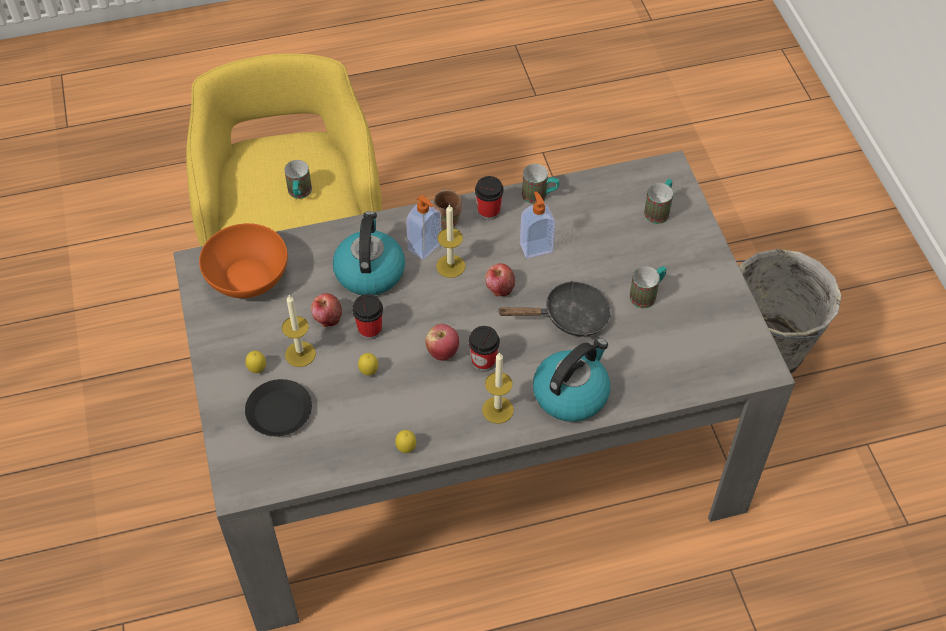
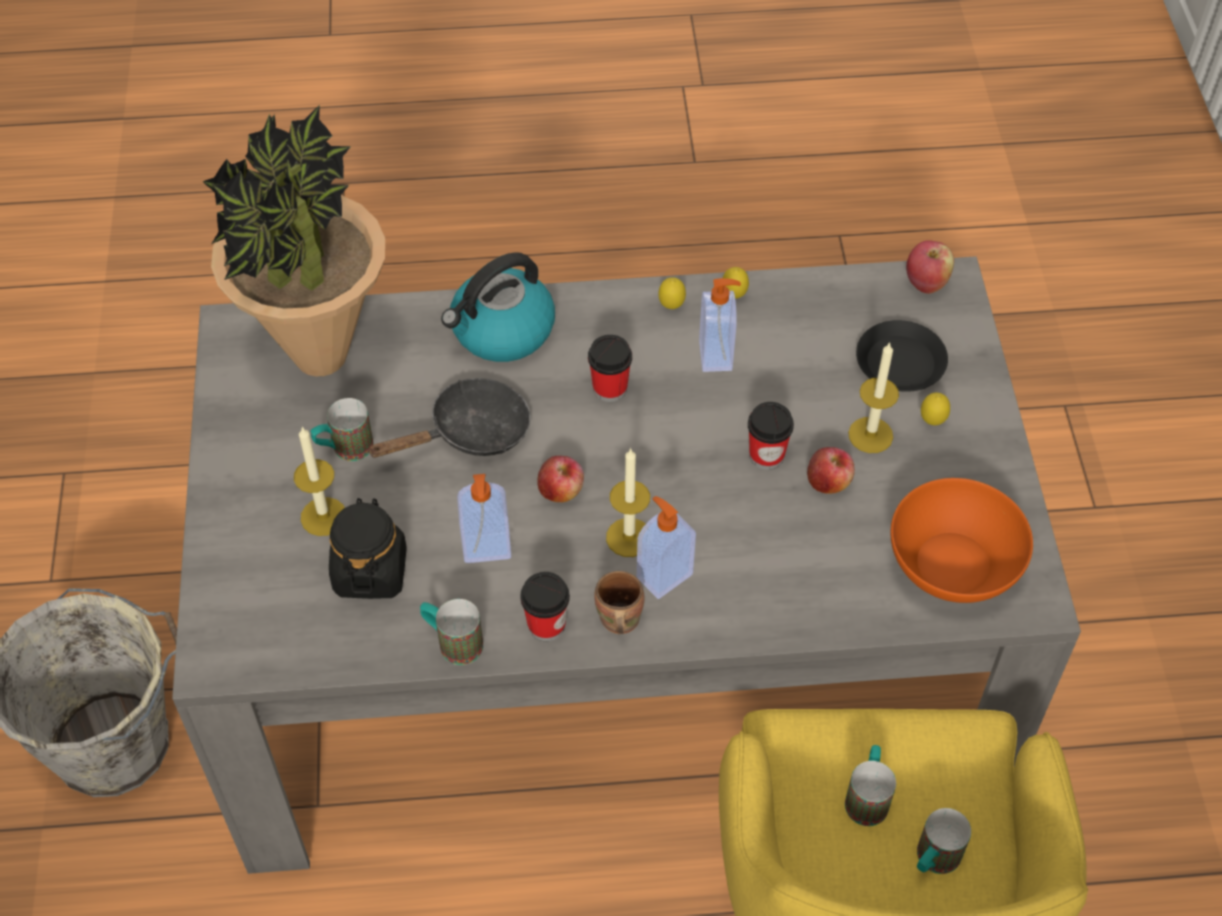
camera: 170 degrees left, 0 degrees up
(369, 271) = (758, 547): kettle -> none
(369, 372) = (773, 396): lemon -> lemon (671, 306)
(412, 398) = (717, 355): none -> soap dispenser
(442, 352) = (665, 409): apple -> apple (926, 283)
(497, 410) = (605, 325): candle -> candle (323, 516)
(569, 317) = (471, 432): black frying pan -> black frying pan turned 150 degrees clockwise
(601, 225) = (370, 571): none -> black jar
(659, 210) = (265, 585): mug -> mug (933, 860)
(691, 354) = (320, 357): none -> potted plant

